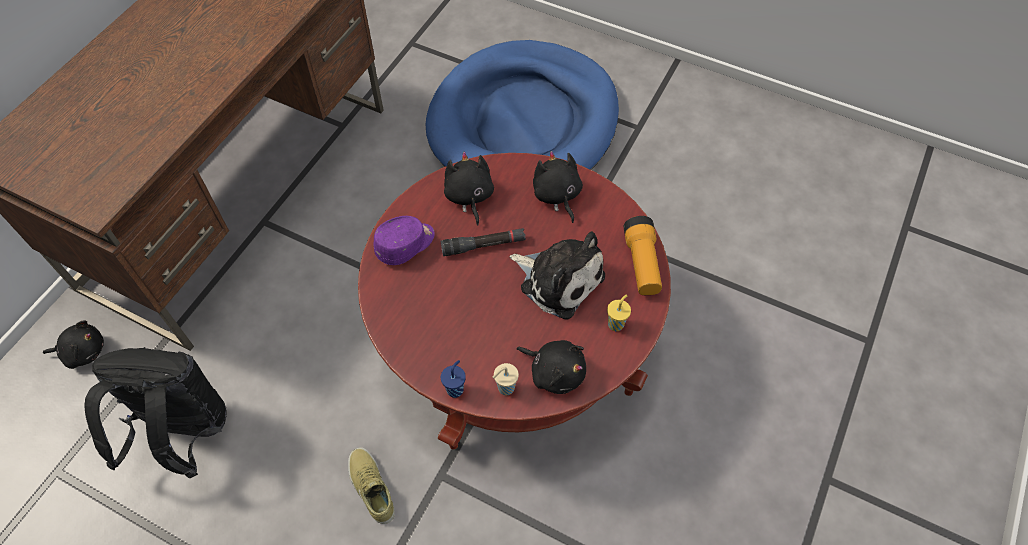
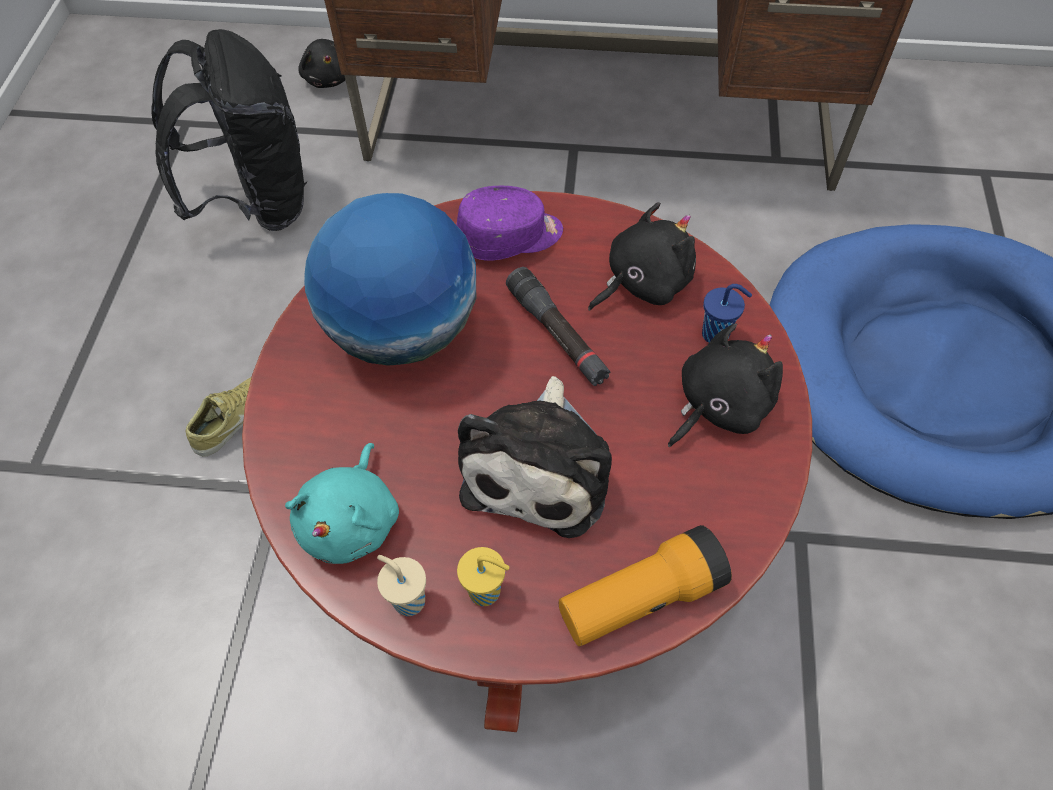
camera: 70 degrees right, 0 degrees up
(406, 244) = (510, 237): purple cap -> purple cap turned 45 degrees counterclockwise
(444, 316) = (403, 330): none -> globe
(455, 389) = (279, 389): blue cup -> blue cup (717, 334)
(505, 388) = (299, 456): beige cup -> beige cup (407, 599)
(554, 372) = (352, 520): black plush toy -> turquoise plush toy

